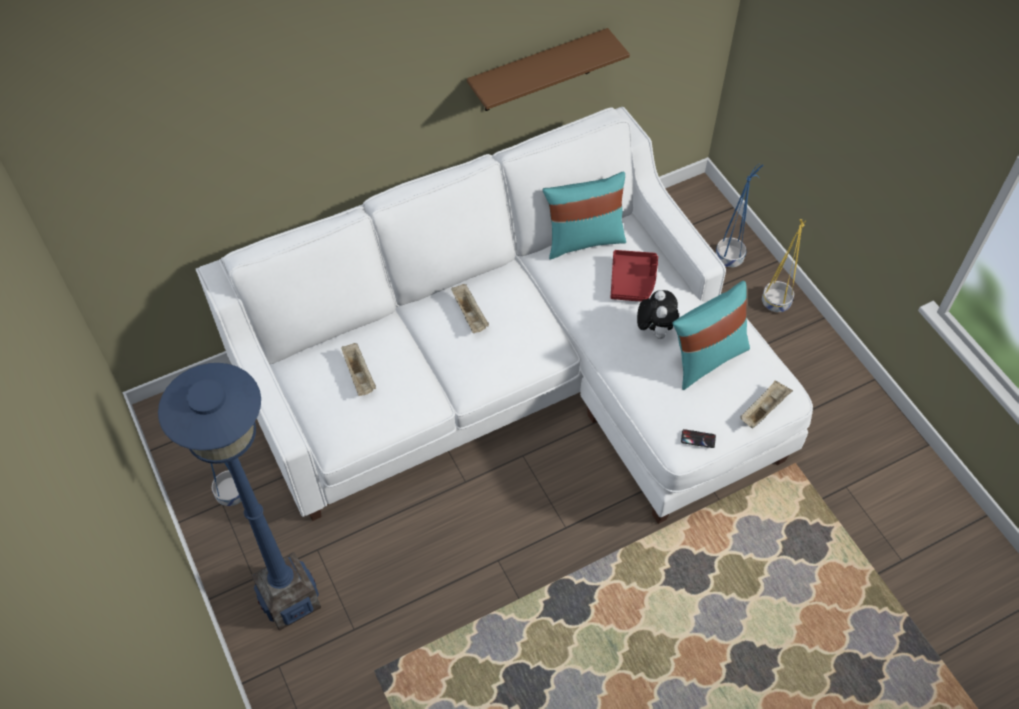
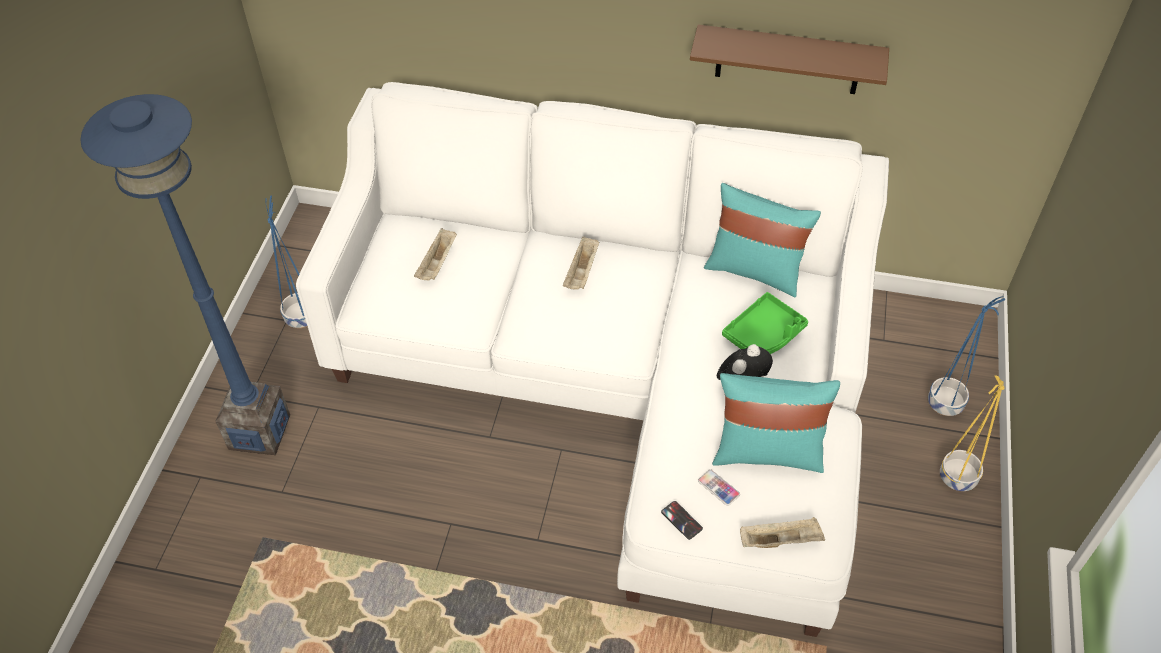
camera: 40 degrees right, 5 degrees down
(633, 281) = (764, 334): red tray -> green tray
(701, 402) = (718, 488): none -> phone

